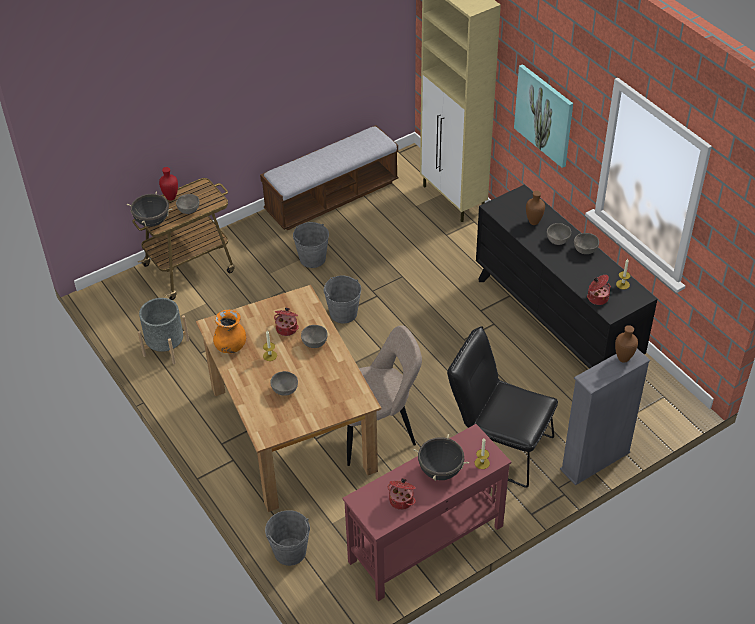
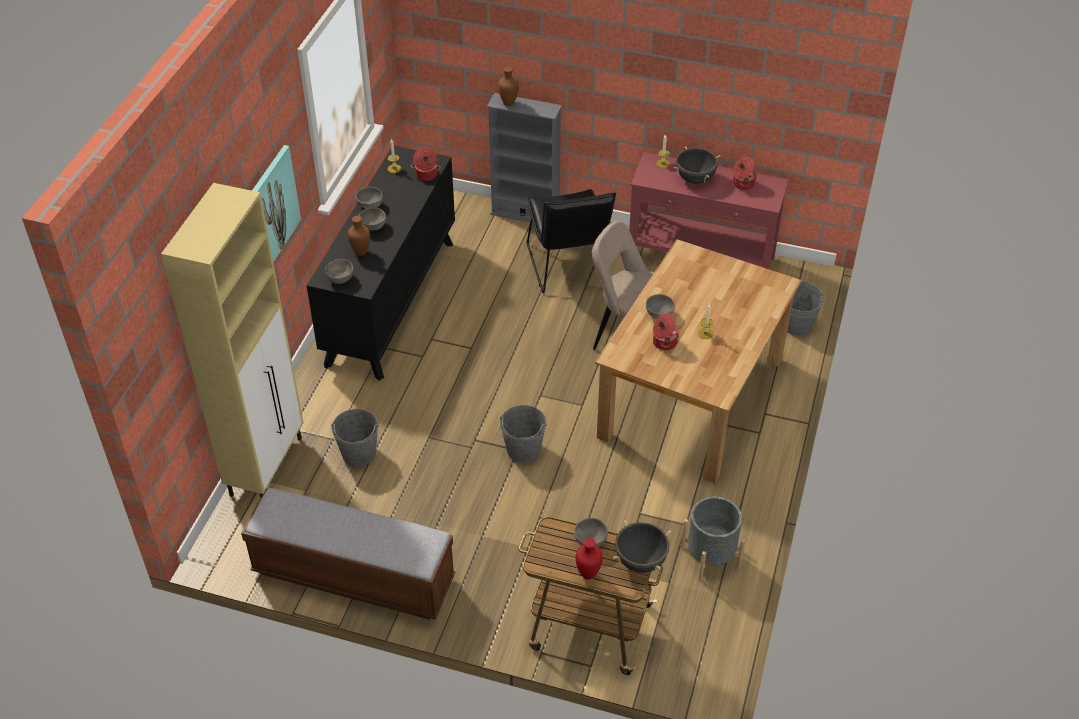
camera: 130 degrees left, 0 degrees up
(231, 346) = (726, 365): orange vase -> none
(285, 390) = (728, 300): grey bowl -> grey bowl (341, 279)
(312, 258) = (470, 525): grey bucket -> grey bucket (359, 454)

